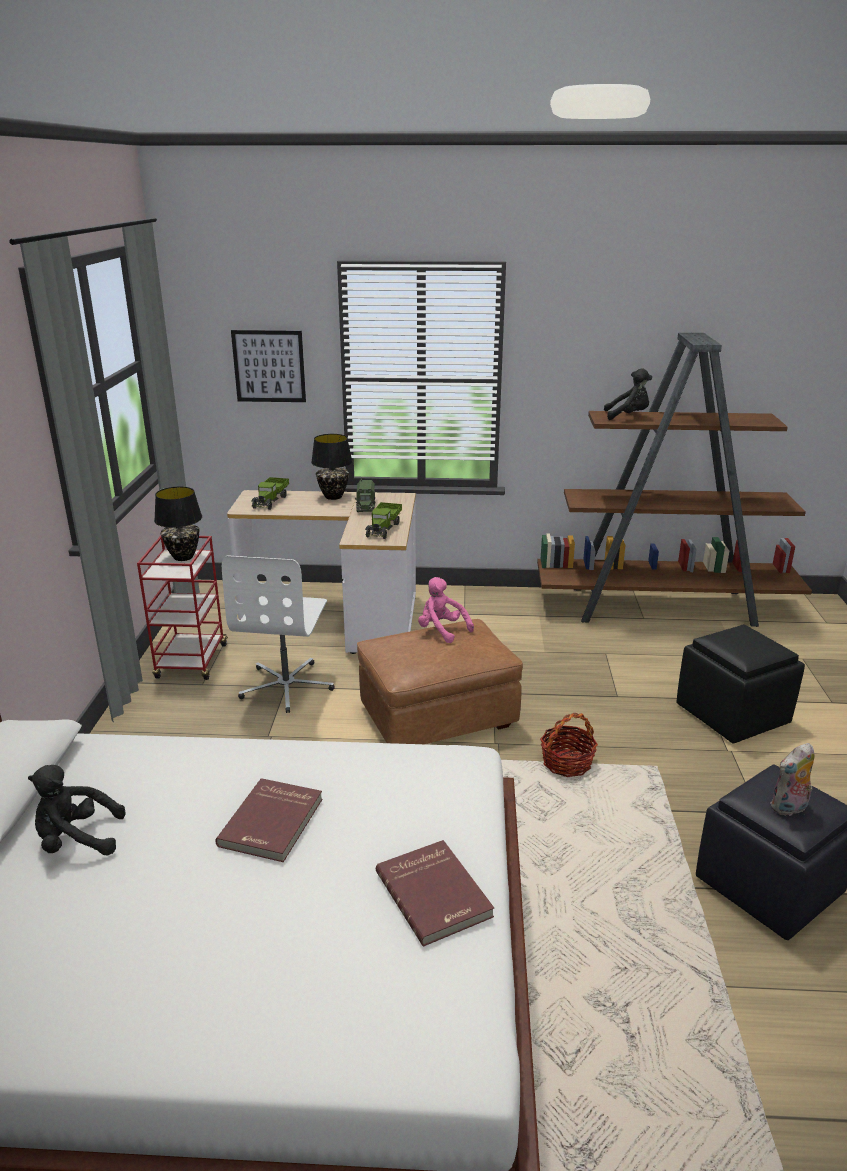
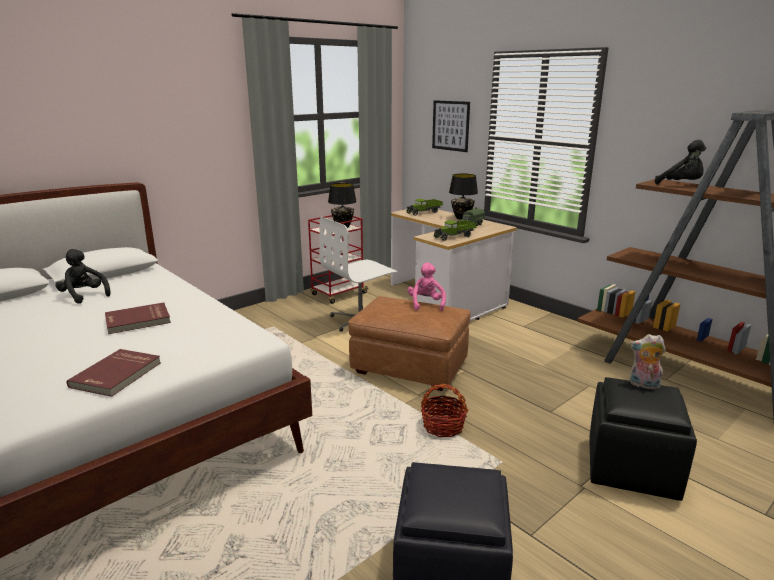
camera: 45 degrees right, 5 degrees down
(789, 808) = (442, 494): plush toy -> plush toy (643, 385)

